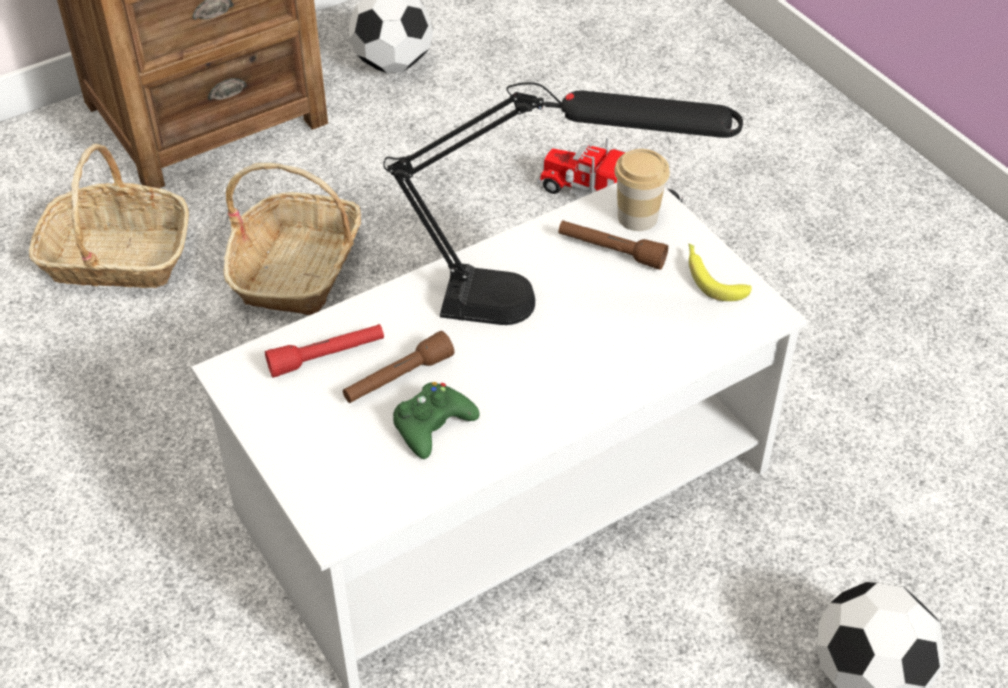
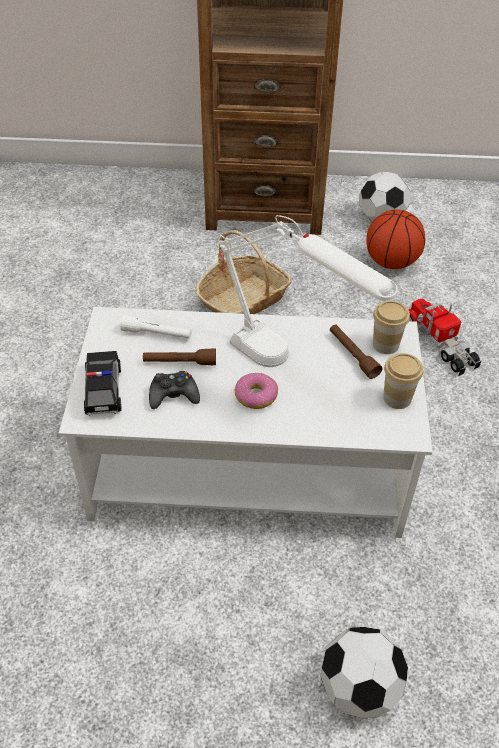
camera: 35 degrees right, 0 degrees up
(116, 257) = (165, 254): basket -> none
(327, 357) = (157, 334): red flashlight -> white flashlight
(328, 474) = (103, 391): none -> toy car
(432, 425) = (173, 395): green game controller -> black game controller
(457, 120) = (391, 262): none -> basketball
(541, 368) = (256, 396): none -> donut
(550, 308) = (290, 368): black table lamp -> white table lamp
(711, 277) = (397, 398): banana -> cup

